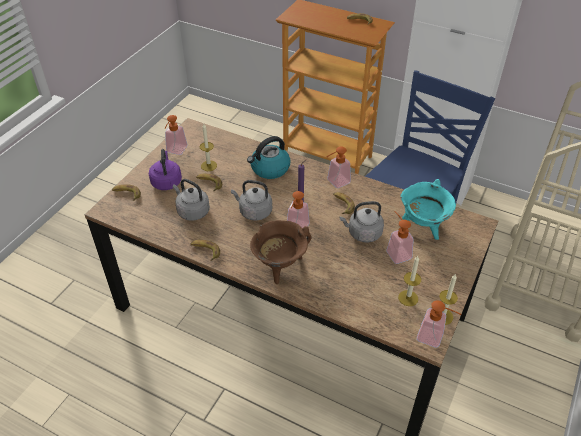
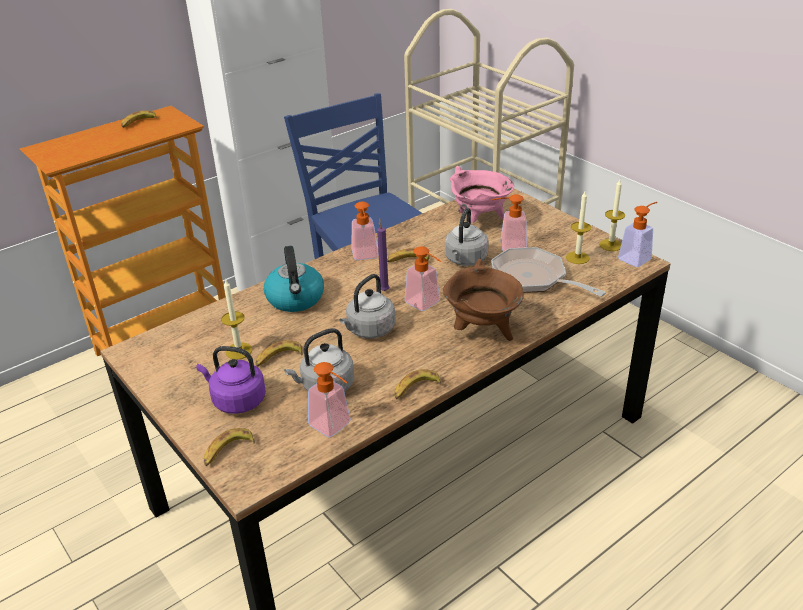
camera: 65 degrees left, 10 degrees down
(175, 151) = (172, 378): soap dispenser -> soap dispenser (335, 427)
(361, 278) = (533, 279): none -> frying pan
(423, 226) = (479, 221): turquoise cooking pot -> pink cooking pot

